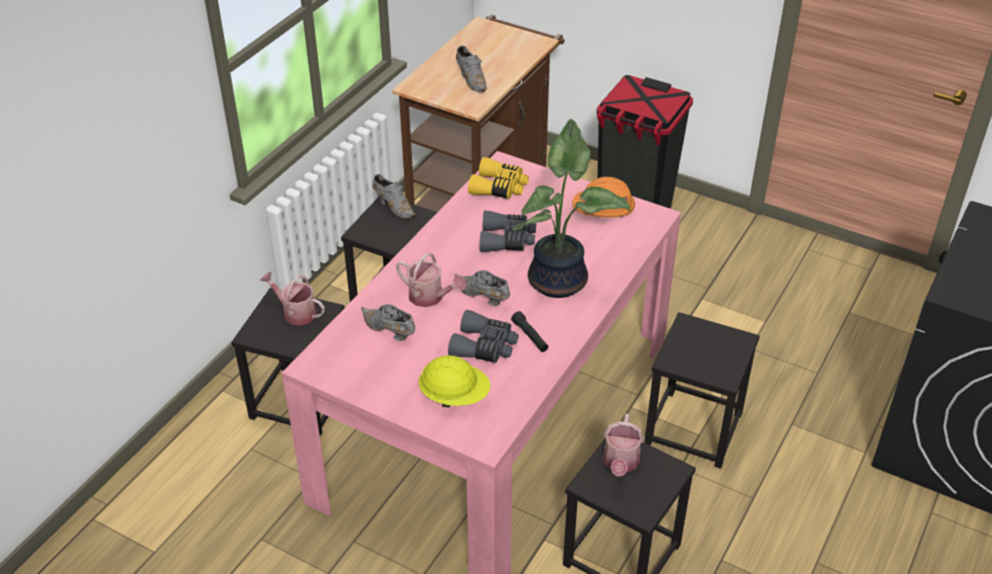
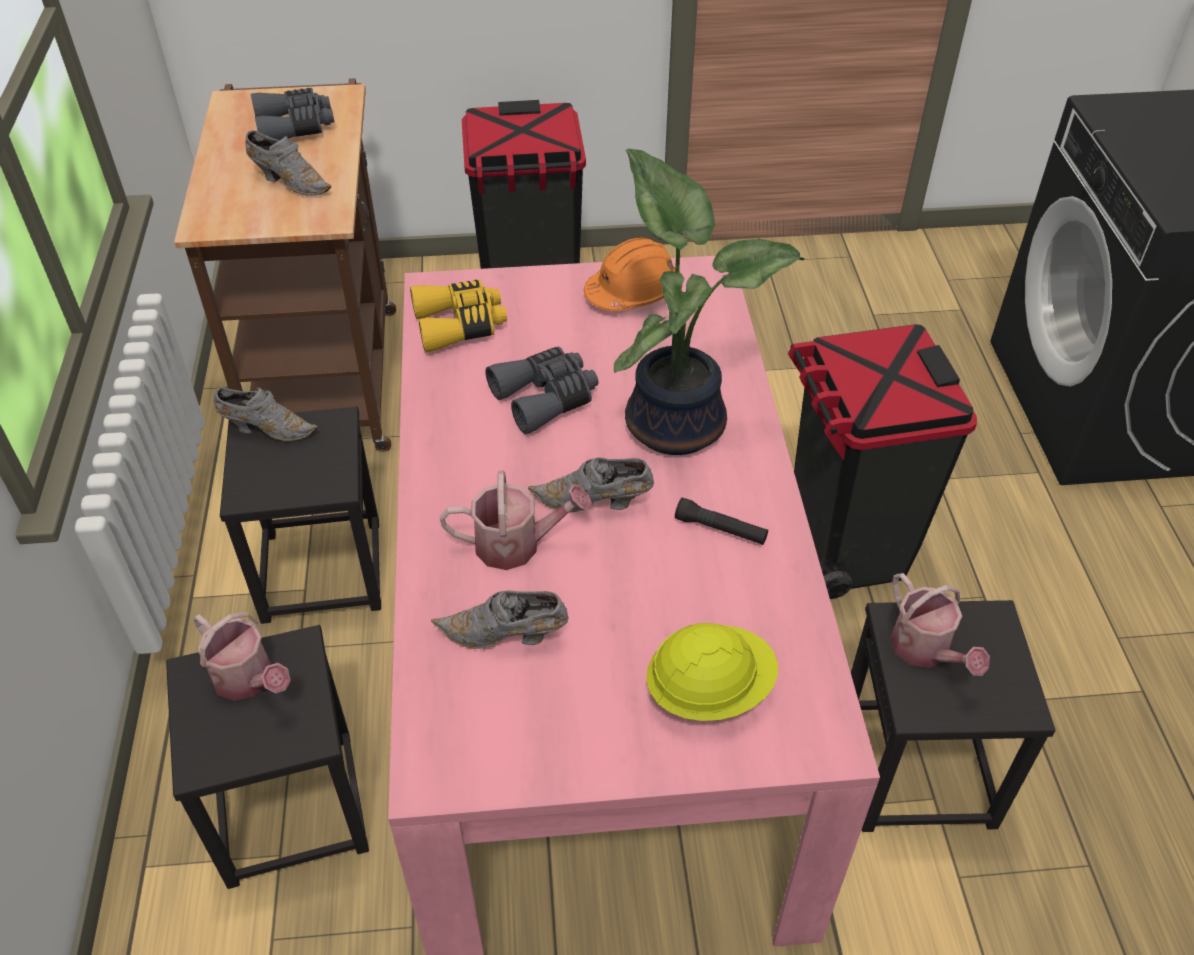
camera: 35 degrees left, 5 degrees up
(295, 312) = (248, 680): watering can -> watering can turned 135 degrees counterclockwise
(484, 346) = (673, 581): grey binoculars -> grey binoculars (295, 127)
(694, 428) = (844, 544): black stool -> black trash can

